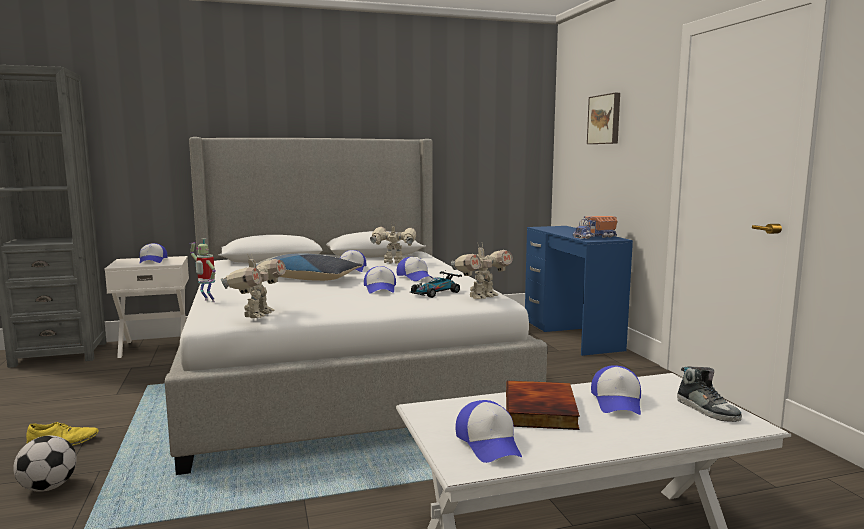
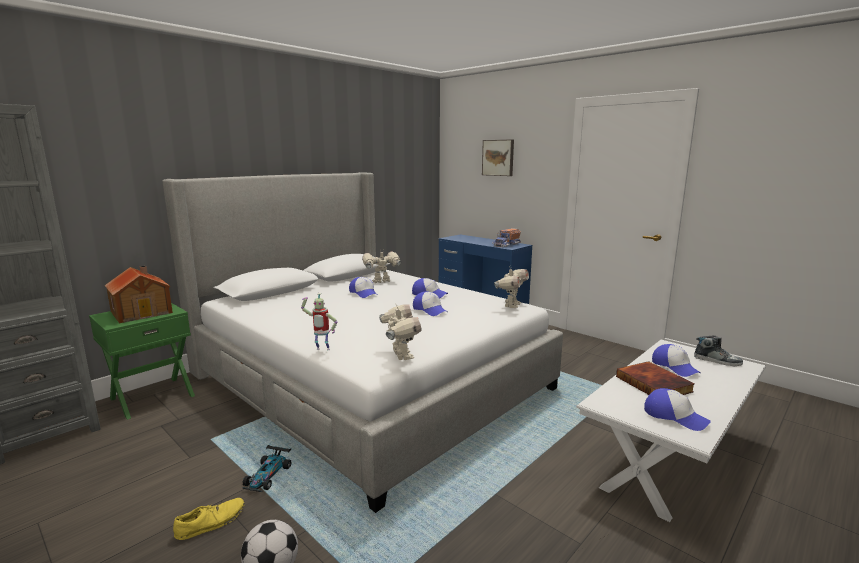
camera: 30 degrees left, 5 degrees up
(153, 261) = (142, 311): cap -> toy house
(155, 346) = (152, 396): white nightstand -> green nightstand
(306, 278) = (350, 309): pillow -> none
(435, 293) = (475, 307): toy car -> toy car (268, 475)

